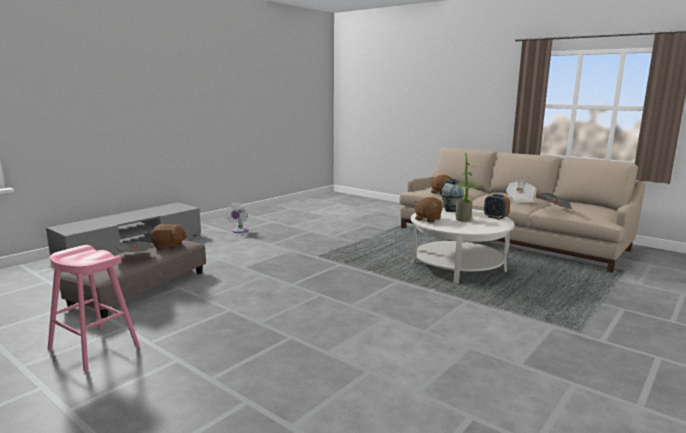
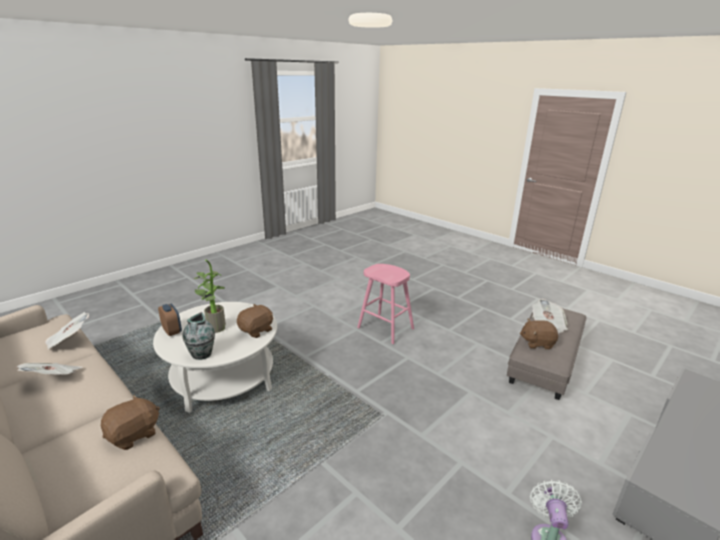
camera: 175 degrees left, 10 degrees up
(94, 348) = (512, 306): pink stool -> pink stool (385, 328)

